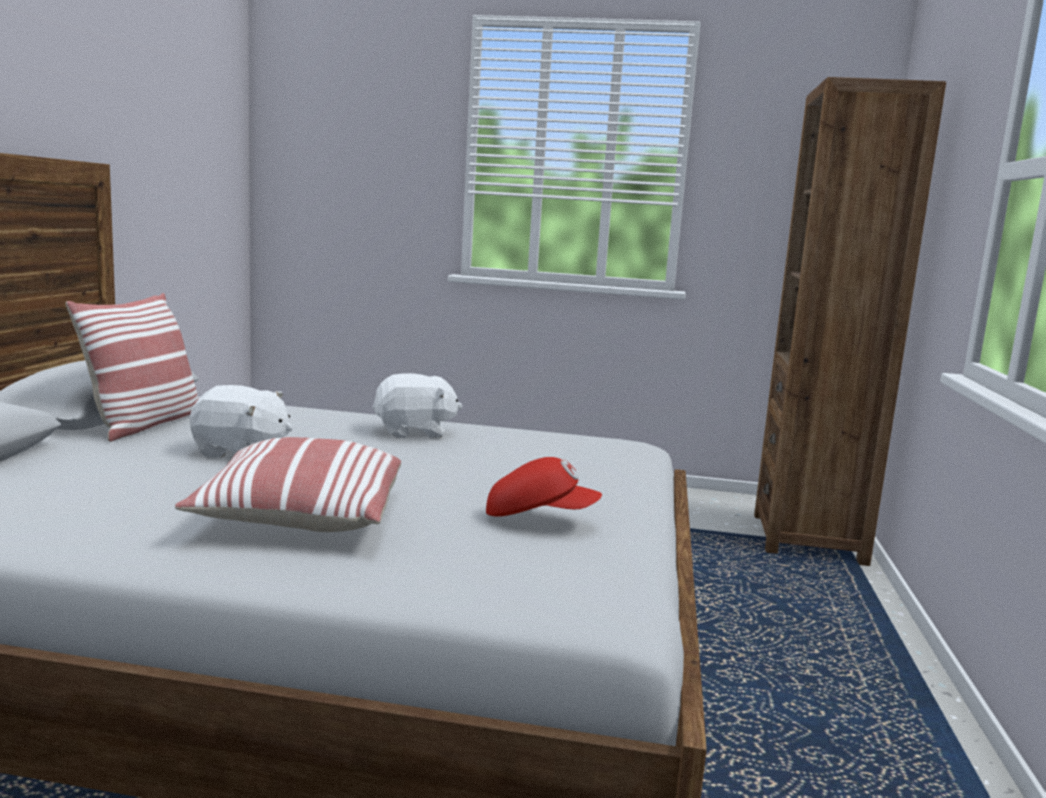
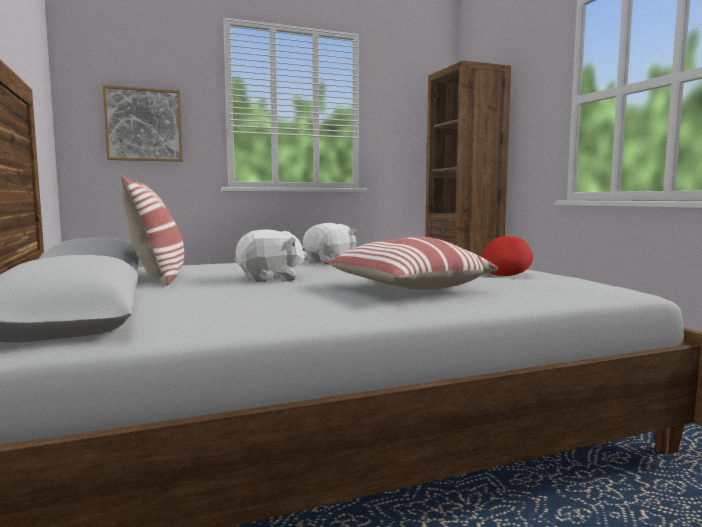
camera: 30 degrees left, 5 degrees down
(353, 180) = (144, 125): none -> picture
(539, 516) = (505, 272): red cap -> red cap turned 45 degrees counterclockwise

